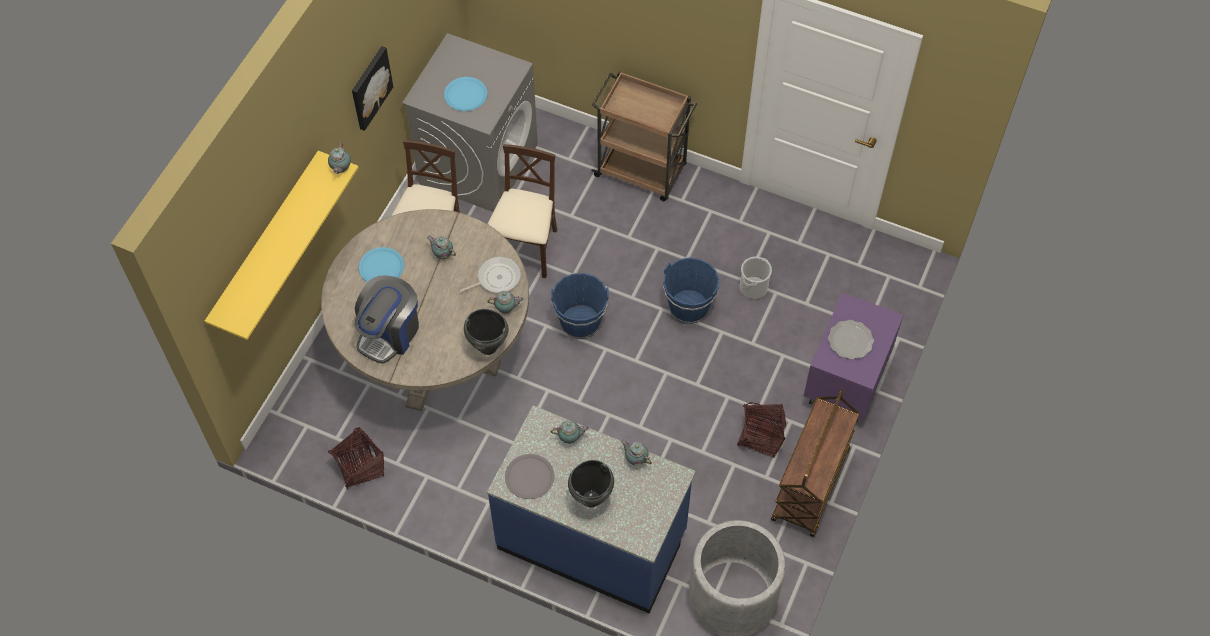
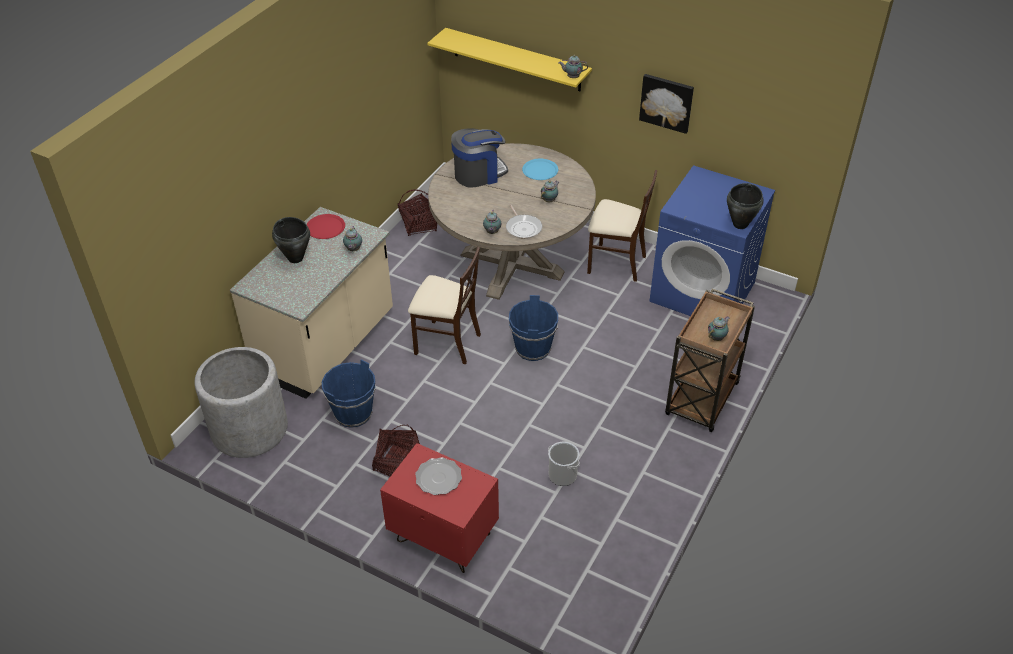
camera: 95 degrees right, 15 degrees down
(389, 333) = (479, 174): coffee machine -> coffee machine turned 120 degrees clockwise
(465, 94) = (704, 198): blue plate -> none
(478, 163) = (703, 292): grey washing machine -> blue washing machine
(488, 347) = (457, 222): black cooking pot -> black cooking pot (740, 224)
(526, 249) = (611, 318): beige chair -> beige chair (447, 343)
(529, 477) = (325, 227): grey plate -> red plate
(592, 539) = (327, 345): blue counter -> beige counter
(635, 459) = (324, 285): teapot -> teapot (717, 337)
(689, 307) = (543, 423): blue bucket -> blue bucket (353, 414)
(810, 486) = (338, 496): brown cart -> none
(845, 383) = (443, 538): purple nightstand -> red nightstand

